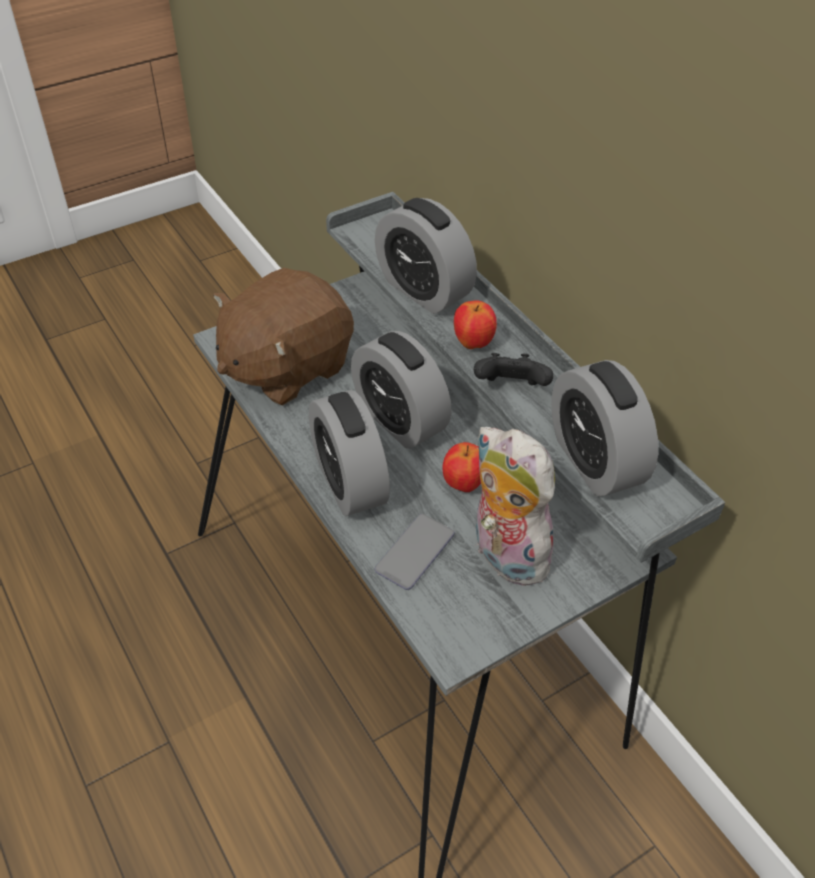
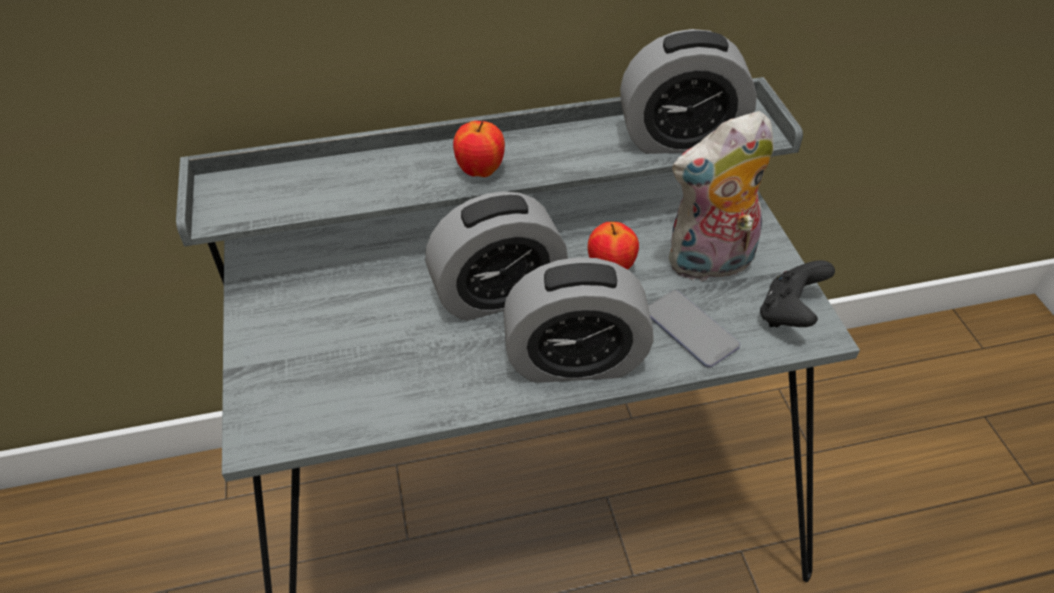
camera: 70 degrees left, 0 degrees up
(285, 366) = (352, 379): brown plush toy -> none
(423, 290) = (369, 185): alarm clock -> none
(510, 388) = (561, 163): black game controller -> black game controller (789, 313)

